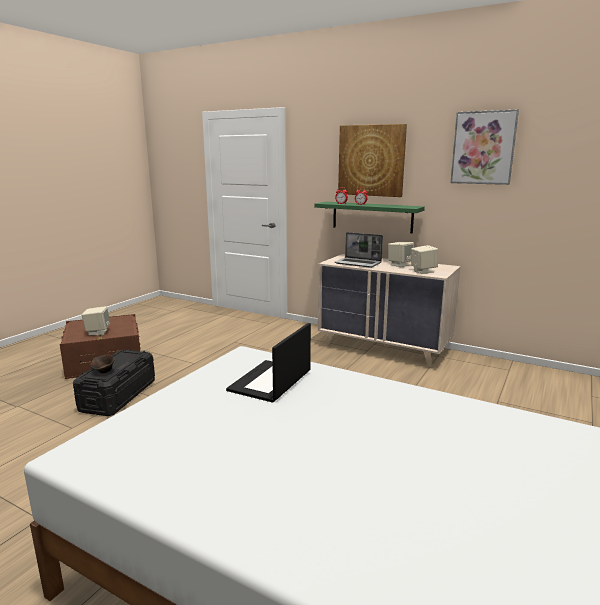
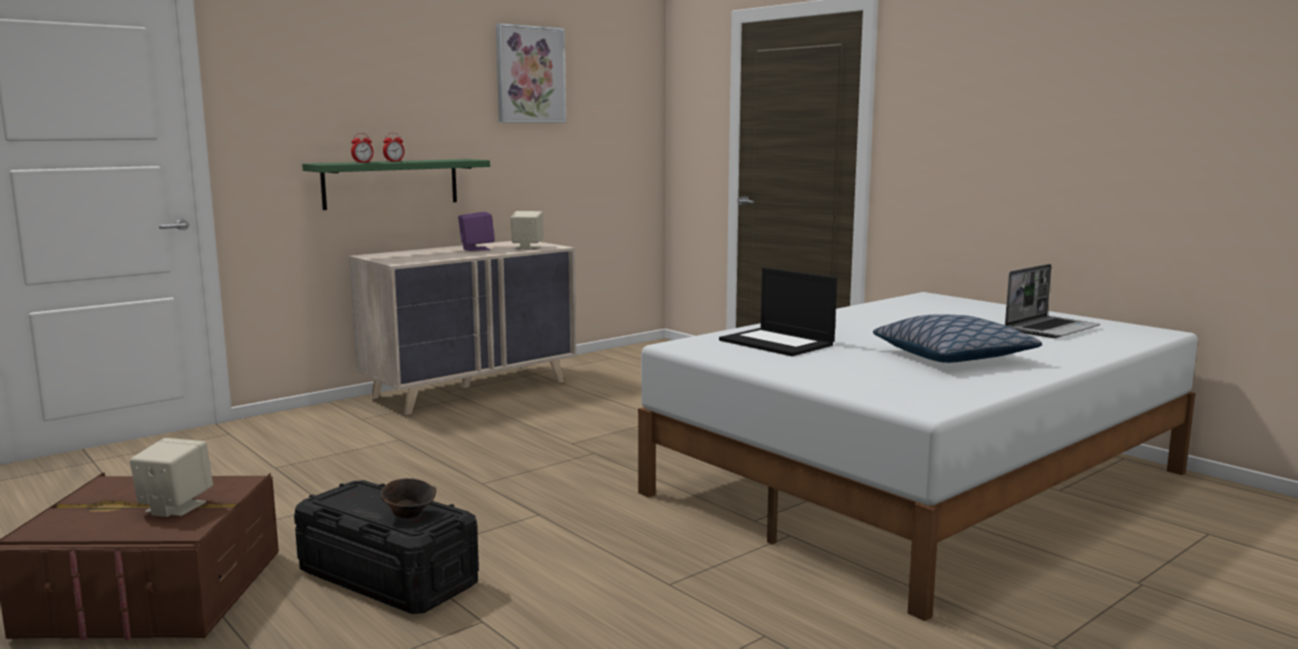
camera: 70 degrees left, 5 degrees down
(259, 463) = (952, 356): none -> pillow
(358, 263) = (434, 256): laptop -> laptop (1051, 329)
(371, 160) = (381, 89): picture -> none
(400, 265) = (476, 249): beige speaker -> purple speaker

